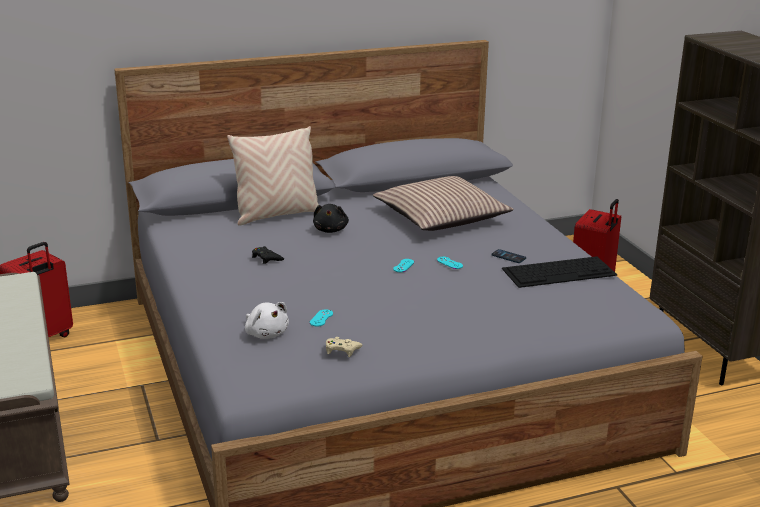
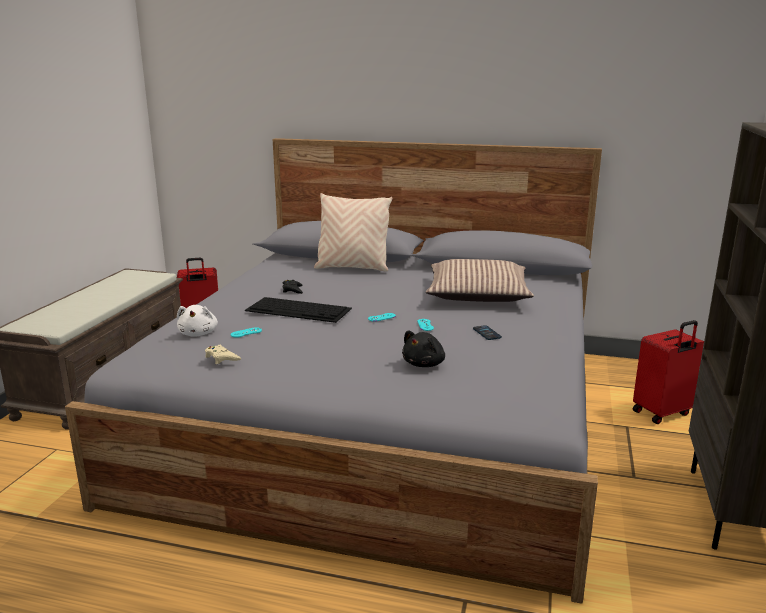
camera: 35 degrees right, 5 degrees down
(331, 230) = (374, 284): black plush toy -> black plush toy (425, 364)
(559, 271) = (517, 355): keyboard -> keyboard (299, 309)

